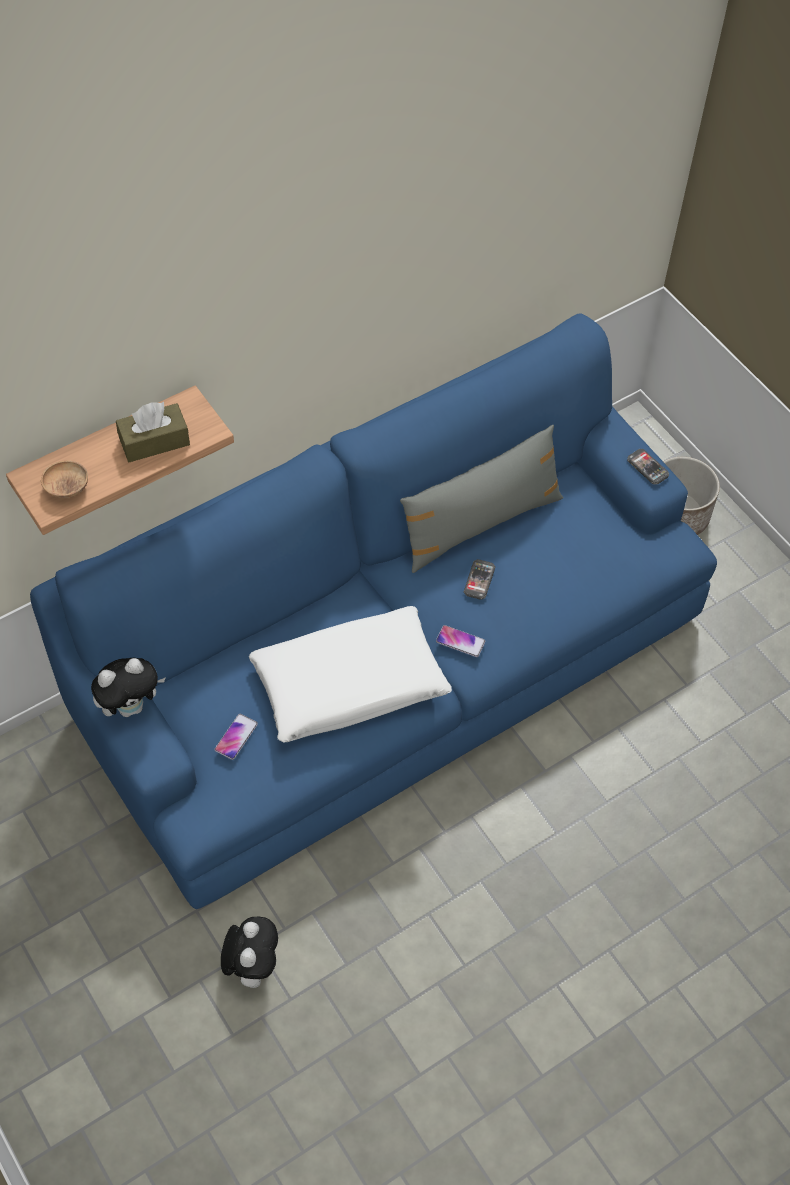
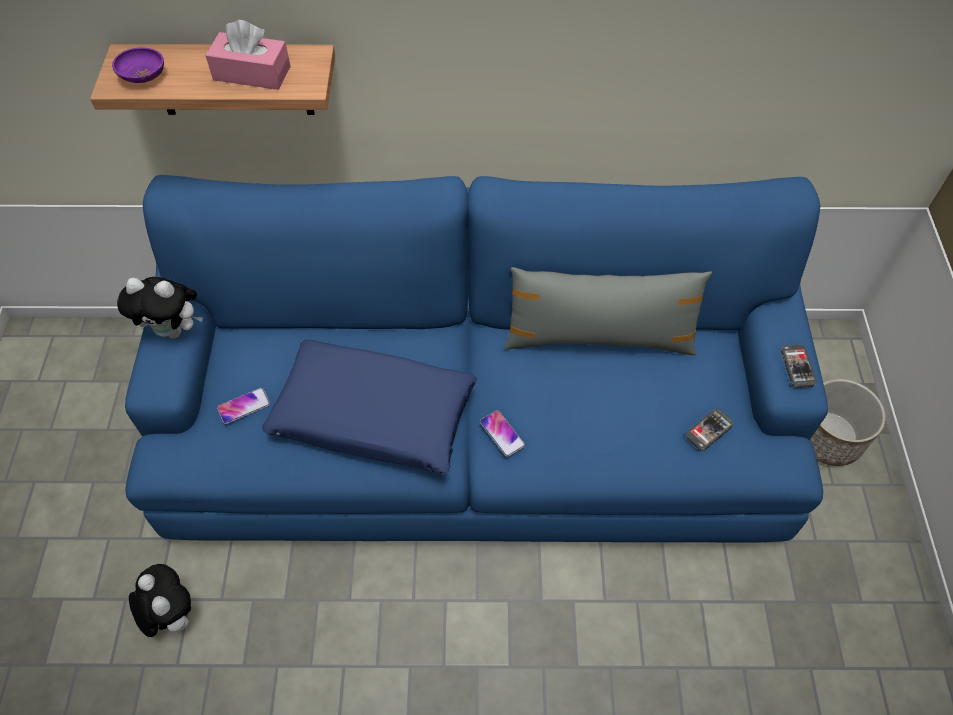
camera: 35 degrees right, 0 degrees up
(67, 487) = (143, 76): brown bowl -> purple bowl
(154, 441) = (252, 73): brown tissue box -> pink tissue box
(252, 965) = (172, 614): plush toy -> plush toy turned 75 degrees counterclockwise
(349, 684) = (373, 416): white pillow -> blue pillow
(479, 580) = (560, 387): phone -> phone (709, 430)

